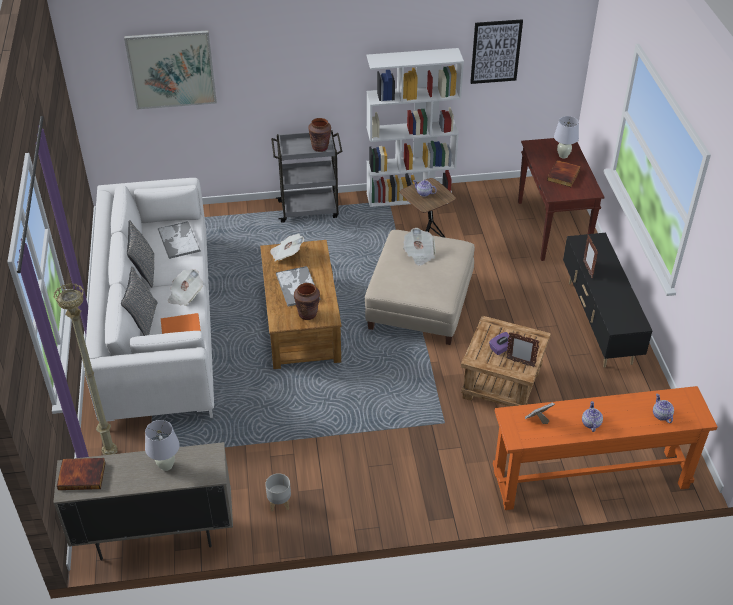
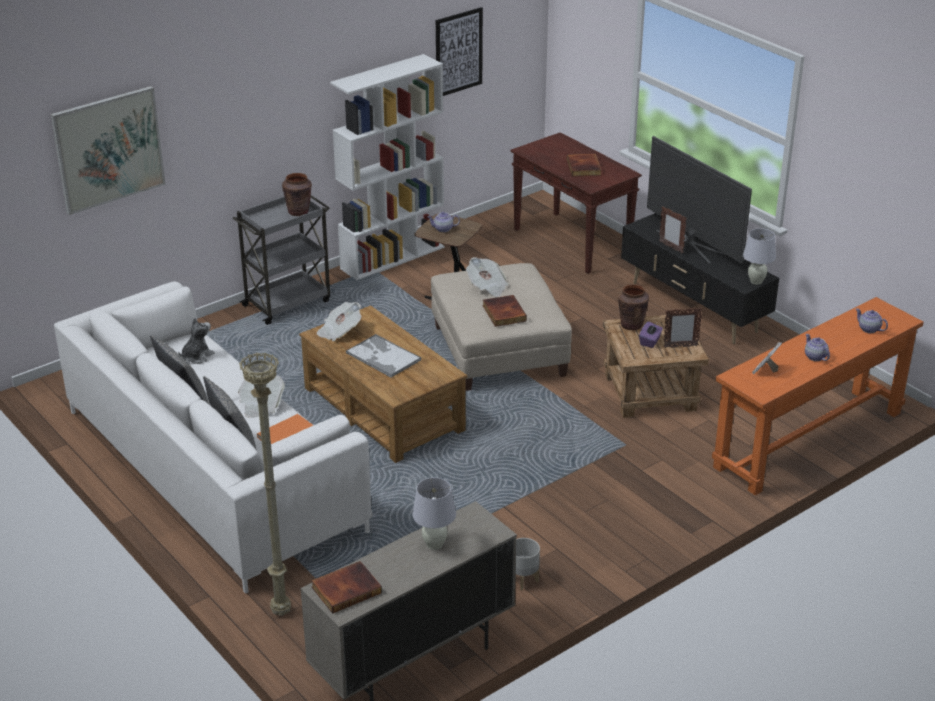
camera: 30 degrees left, 10 degrees down
(178, 240) = (196, 356): tray -> plush toy
(307, 314) = (420, 377): brown vase -> brown vase (631, 325)
(410, 281) = (503, 313): none -> book
(563, 155) = (566, 151): white table lamp -> white table lamp (756, 281)
(608, 271) = (692, 243): none -> television

